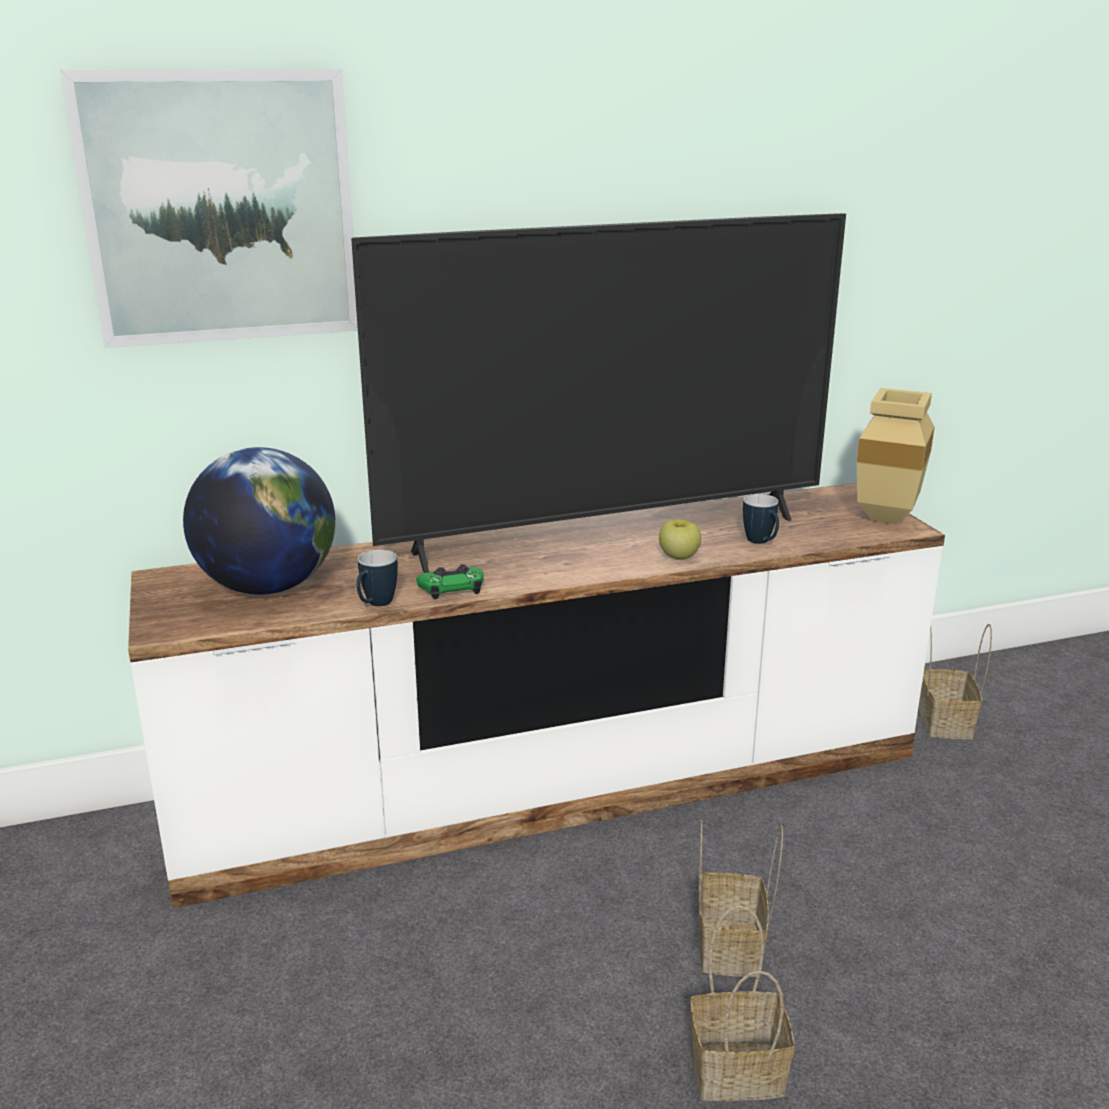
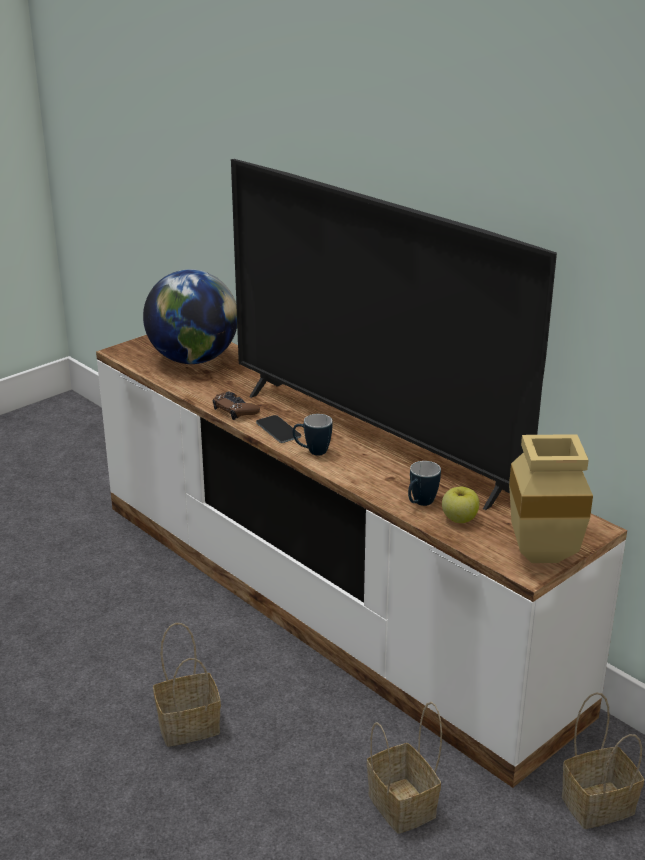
camera: 65 degrees right, 5 degrees up
(220, 208) = (236, 118): picture -> none
(375, 605) = (193, 394): mug -> mug (312, 451)
(452, 588) = (235, 410): green game controller -> brown game controller
(532, 574) = (278, 429): none -> phone
(678, 556) = (358, 475): apple -> apple (459, 519)
(739, 1069) = (78, 753): basket -> basket (404, 806)

